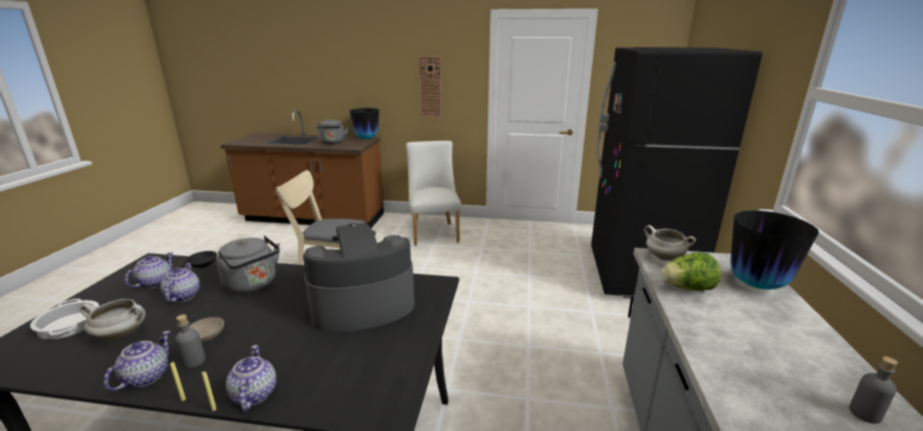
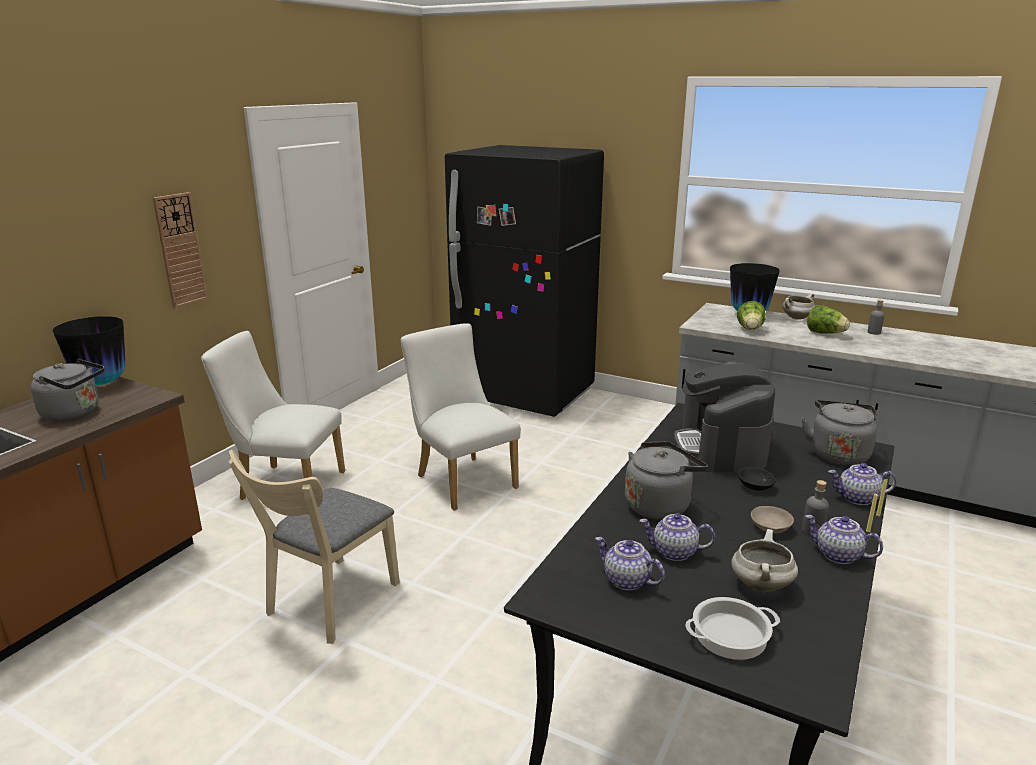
camera: 70 degrees left, 0 degrees up
(204, 264) = (582, 545): black bowl -> black bowl (754, 486)
(366, 382) = (838, 453): none -> grey kettle
(478, 280) = (462, 479): none -> white chair
(663, 257) = (702, 324): white cooking pot -> white cooking pot (797, 318)
(765, 352) = (825, 333): none -> lettuce

